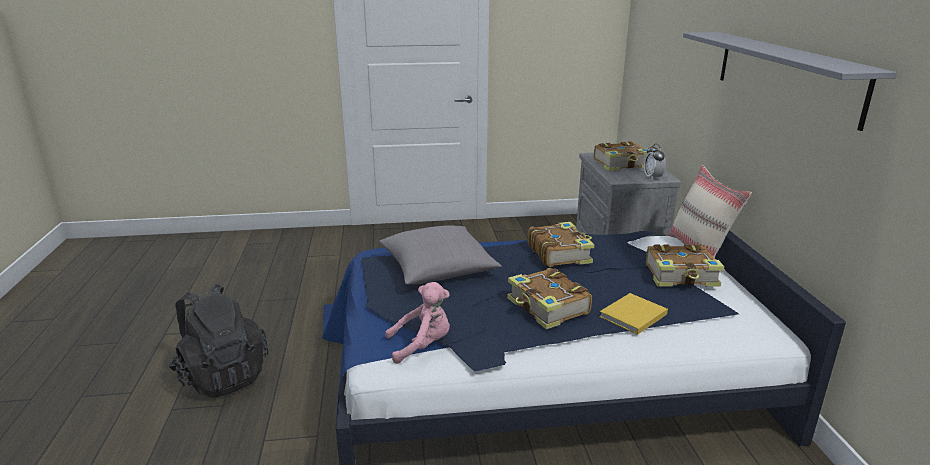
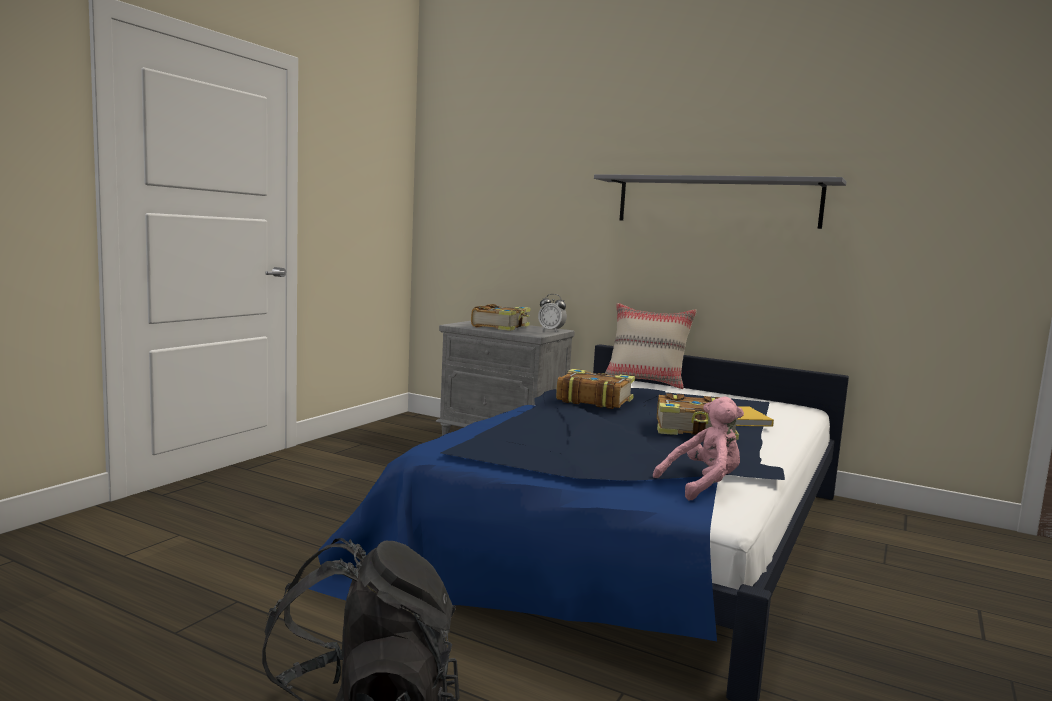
camera: 55 degrees left, 15 degrees down
(422, 346) = (703, 486): pink plush toy -> pink plush toy turned 45 degrees clockwise
(438, 269) = (543, 437): grey pillow -> none
(682, 276) = (692, 393): book -> none

